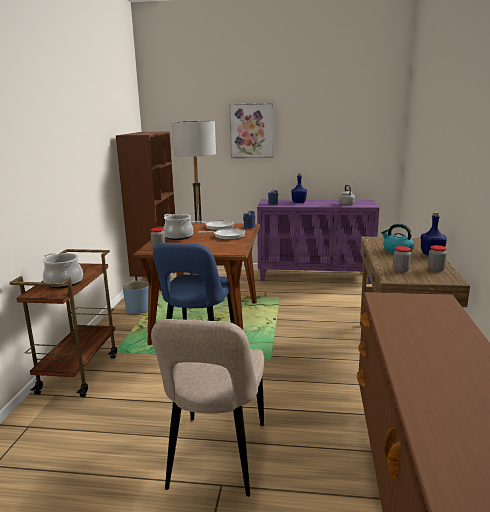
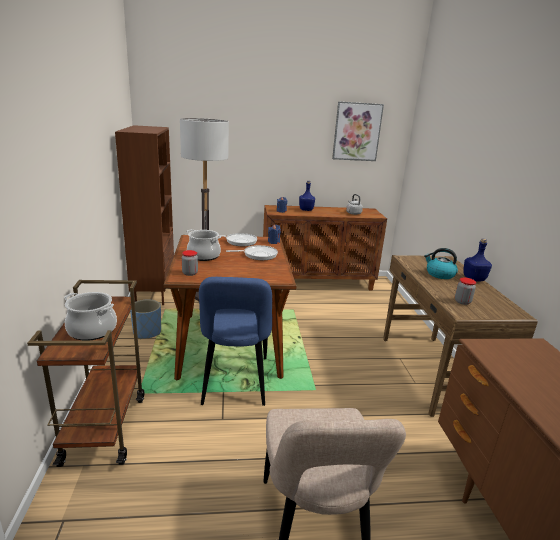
camera: 15 degrees left, 5 degrees up
(251, 131) = (258, 132): picture -> picture (357, 132)
(315, 276) = (317, 282): purple cabinet -> brown cabinet
(436, 269) = (492, 299): jar -> none

